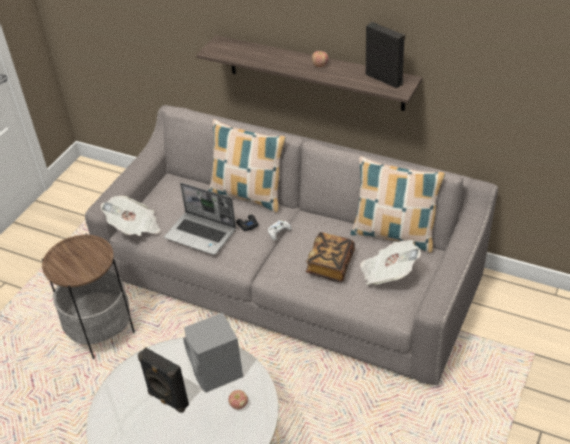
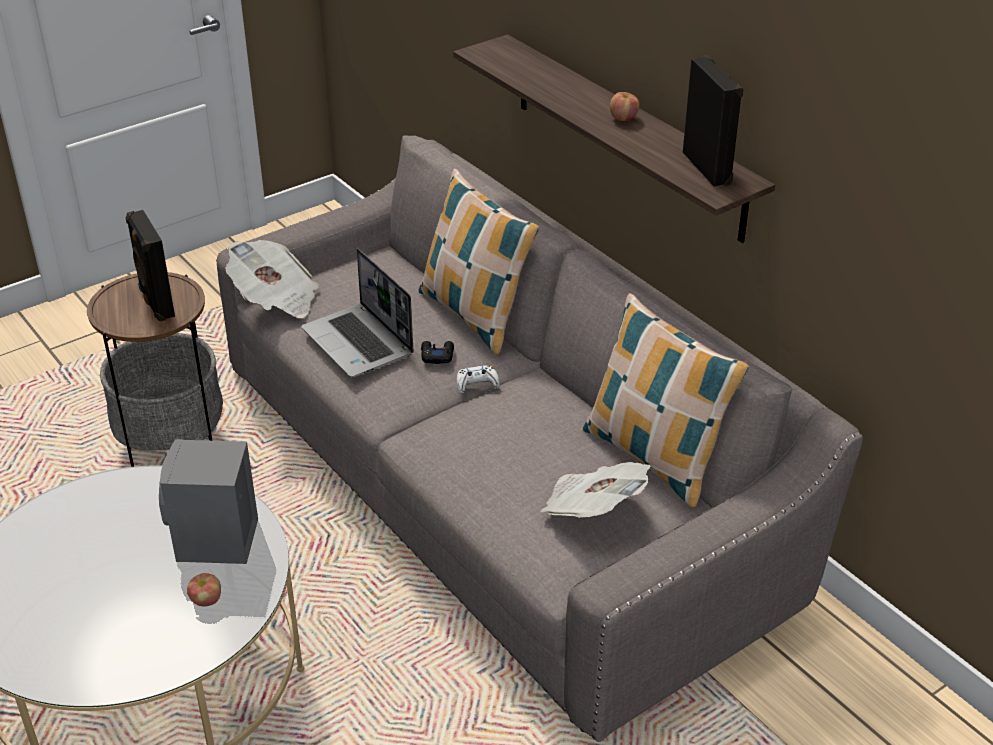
camera: 25 degrees right, 5 degrees down
(167, 400) = (117, 548): black speaker -> black speaker (155, 303)
(330, 265) = (511, 461): book -> none

